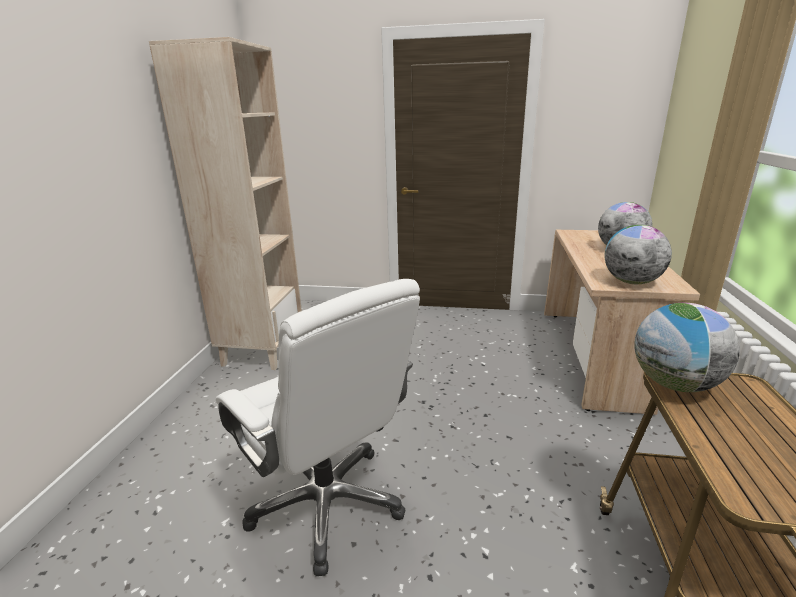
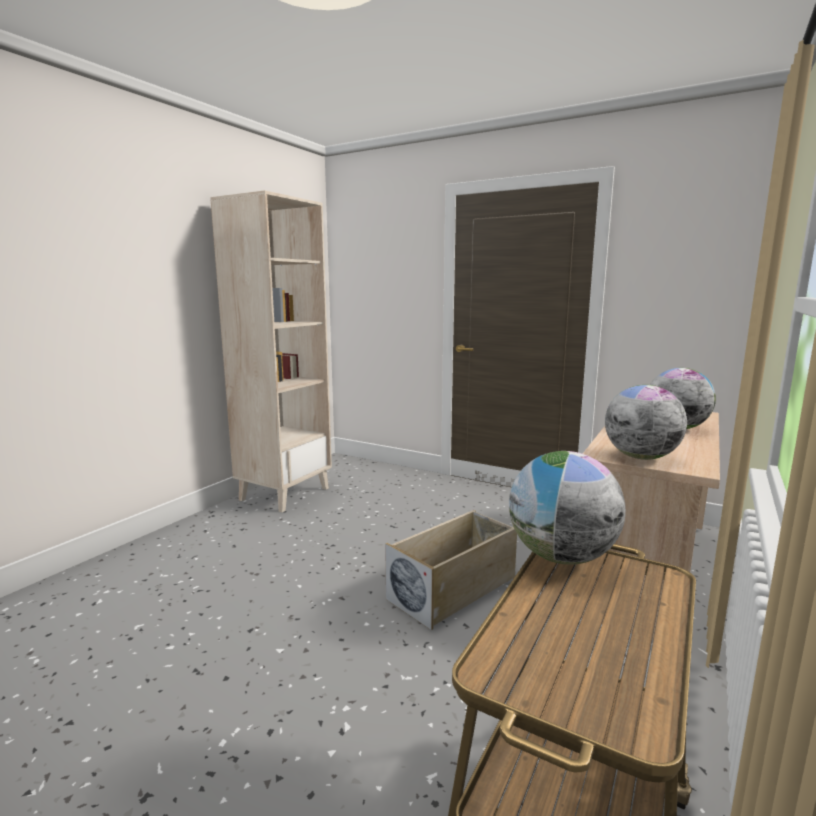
camera: 20 degrees right, 10 degrees down
(328, 503) = (233, 636): white office chair -> none
(477, 407) = (454, 588): none -> beige storage box

